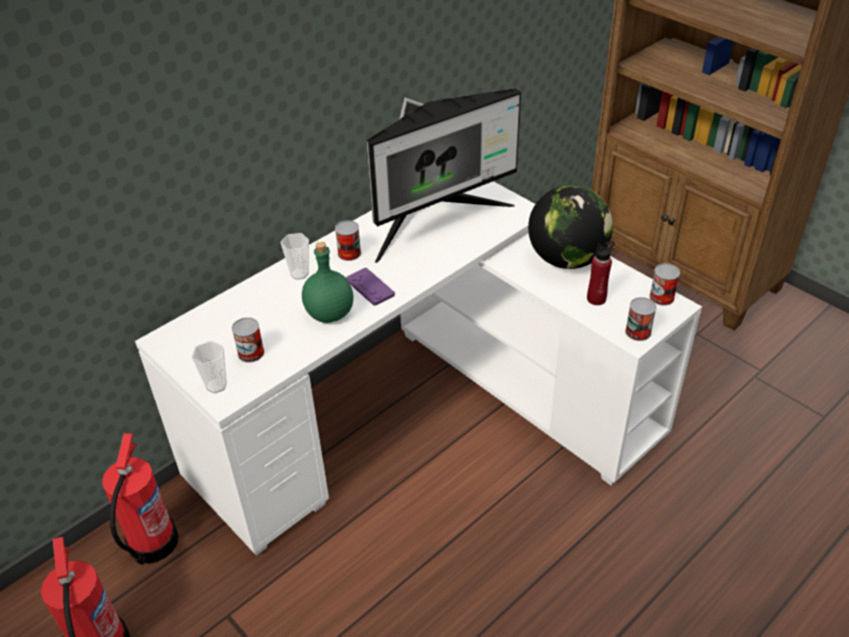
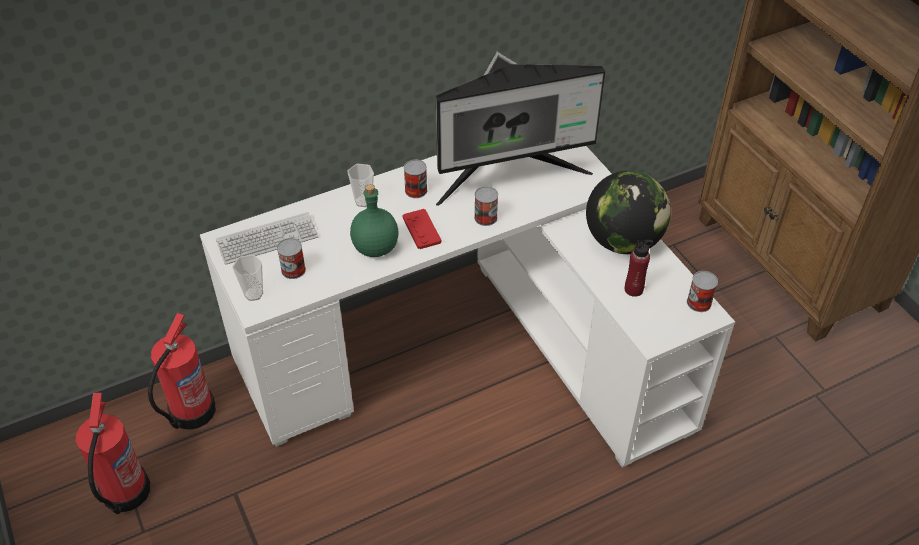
camera: 15 degrees right, 5 degrees up
(212, 330) = (267, 239): none -> keyboard
(370, 287) = (421, 230): purple game controller -> red game controller
(638, 332) = (659, 333): can -> can (485, 217)

